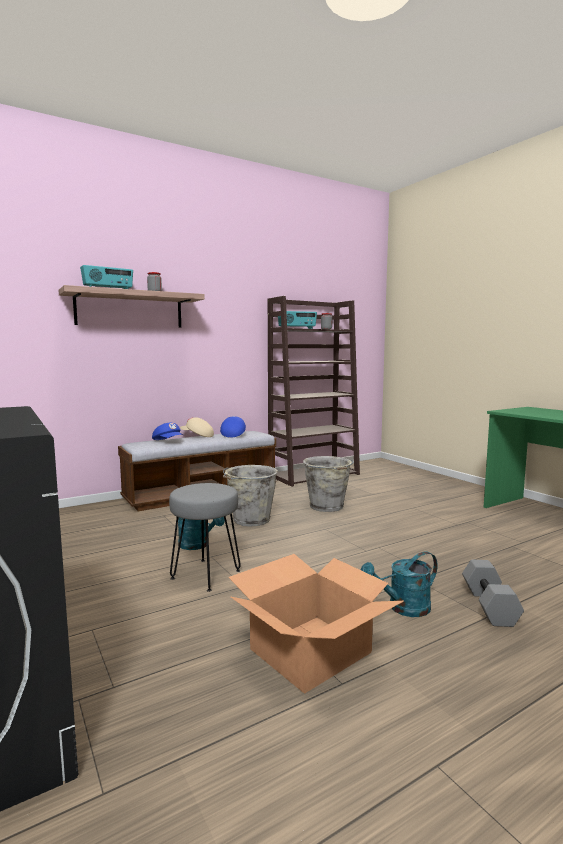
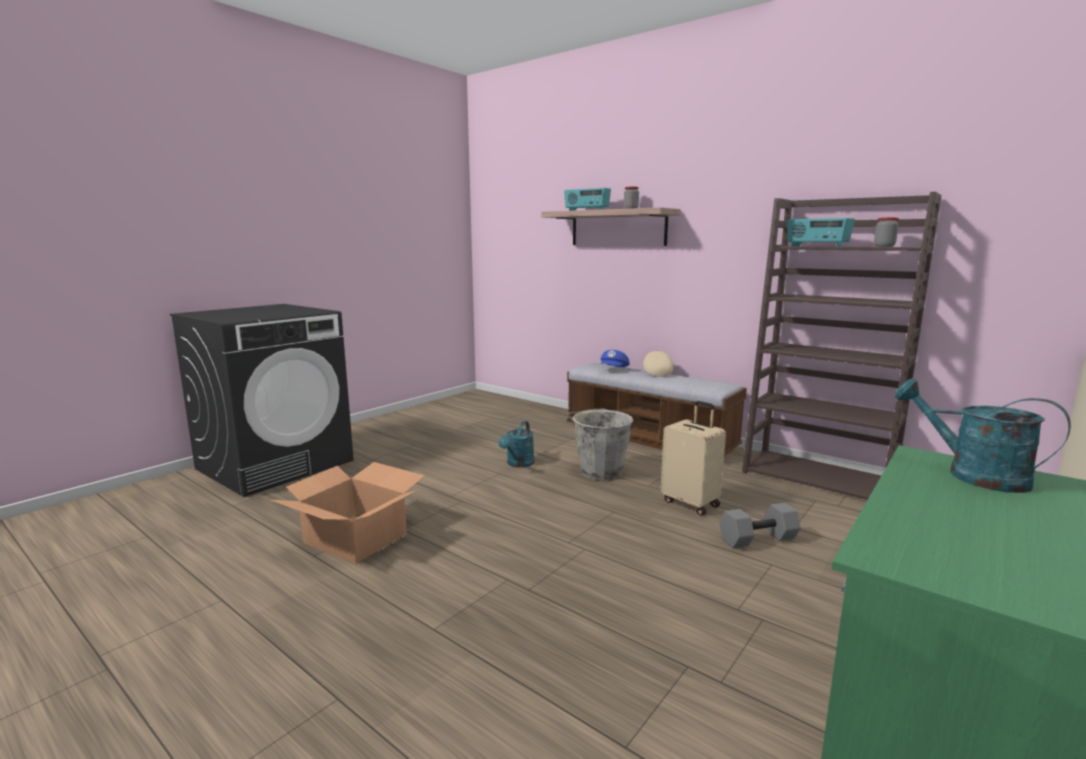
camera: 70 degrees right, 5 degrees up
(206, 574) = (464, 479): grey stool -> none
(233, 434) = (686, 381): blue cap -> none
(327, 507) = (691, 503): grey bucket -> beige suitcase
(403, 608) = (436, 574): turquoise watering can -> turquoise watering can (972, 475)
(491, 606) = (460, 633): grey dumbbell -> grey dumbbell (758, 540)

